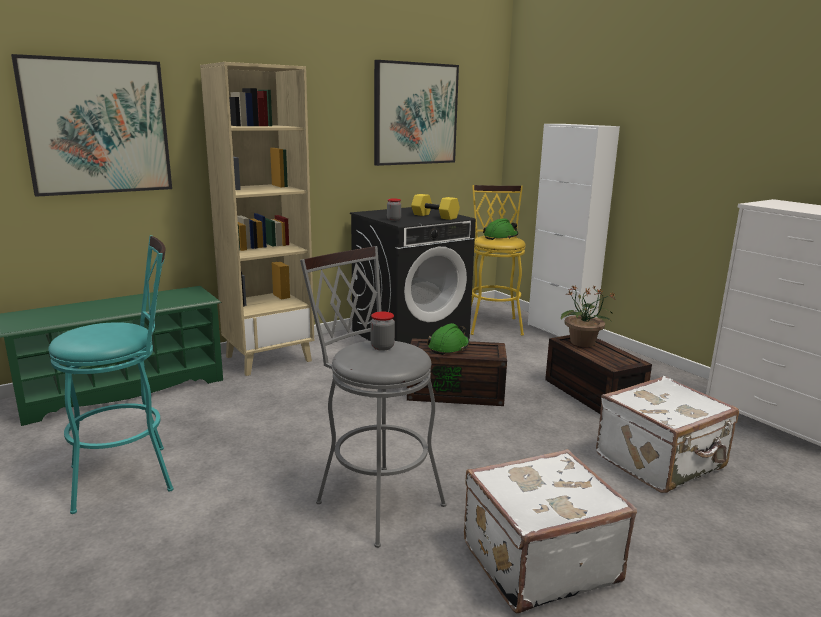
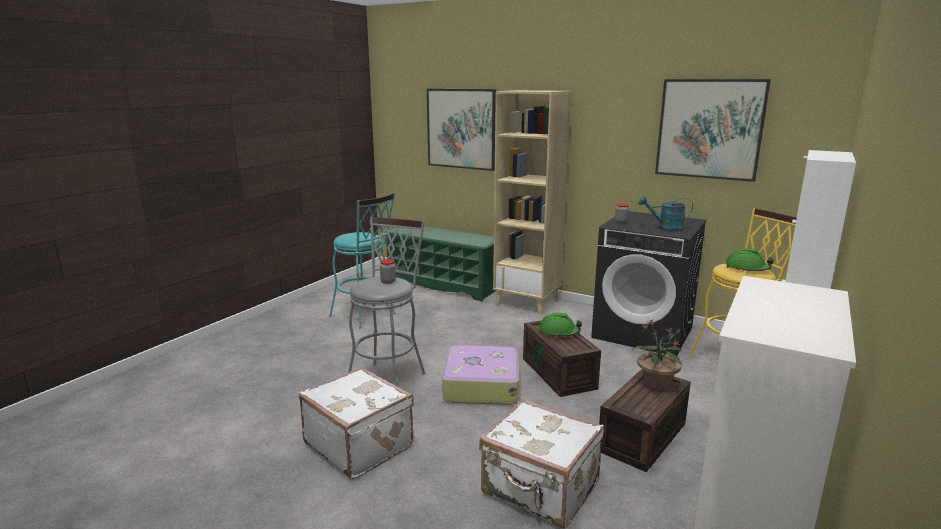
camera: 65 degrees right, 0 degrees up
(435, 216) = (665, 228): yellow dumbbell -> turquoise watering can
(447, 439) = (481, 385): none -> suitcase

